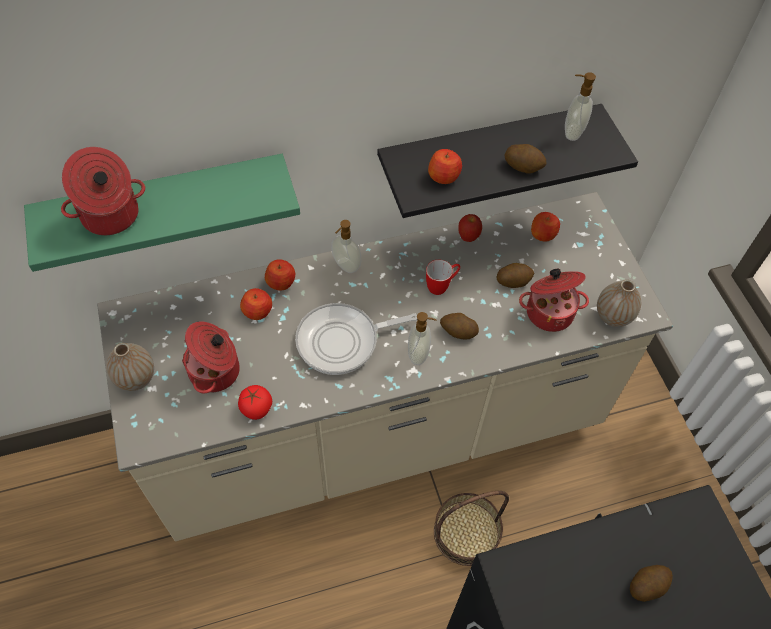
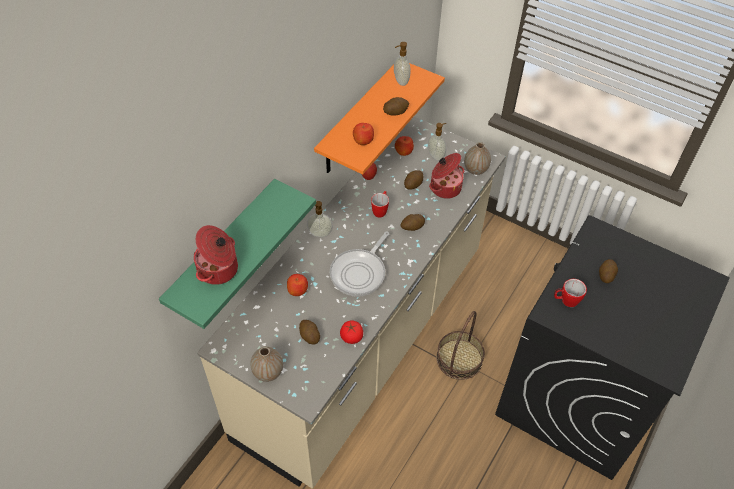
camera: 40 degrees left, 5 degrees down
(216, 371) = (309, 336): cooking pot -> potato
(281, 282) = (294, 266): apple -> none
(419, 354) = (405, 251): soap dispenser -> soap dispenser (436, 156)
(487, 153) = (358, 119): black shelf -> orange shelf
(552, 574) = (566, 300): none -> mug

